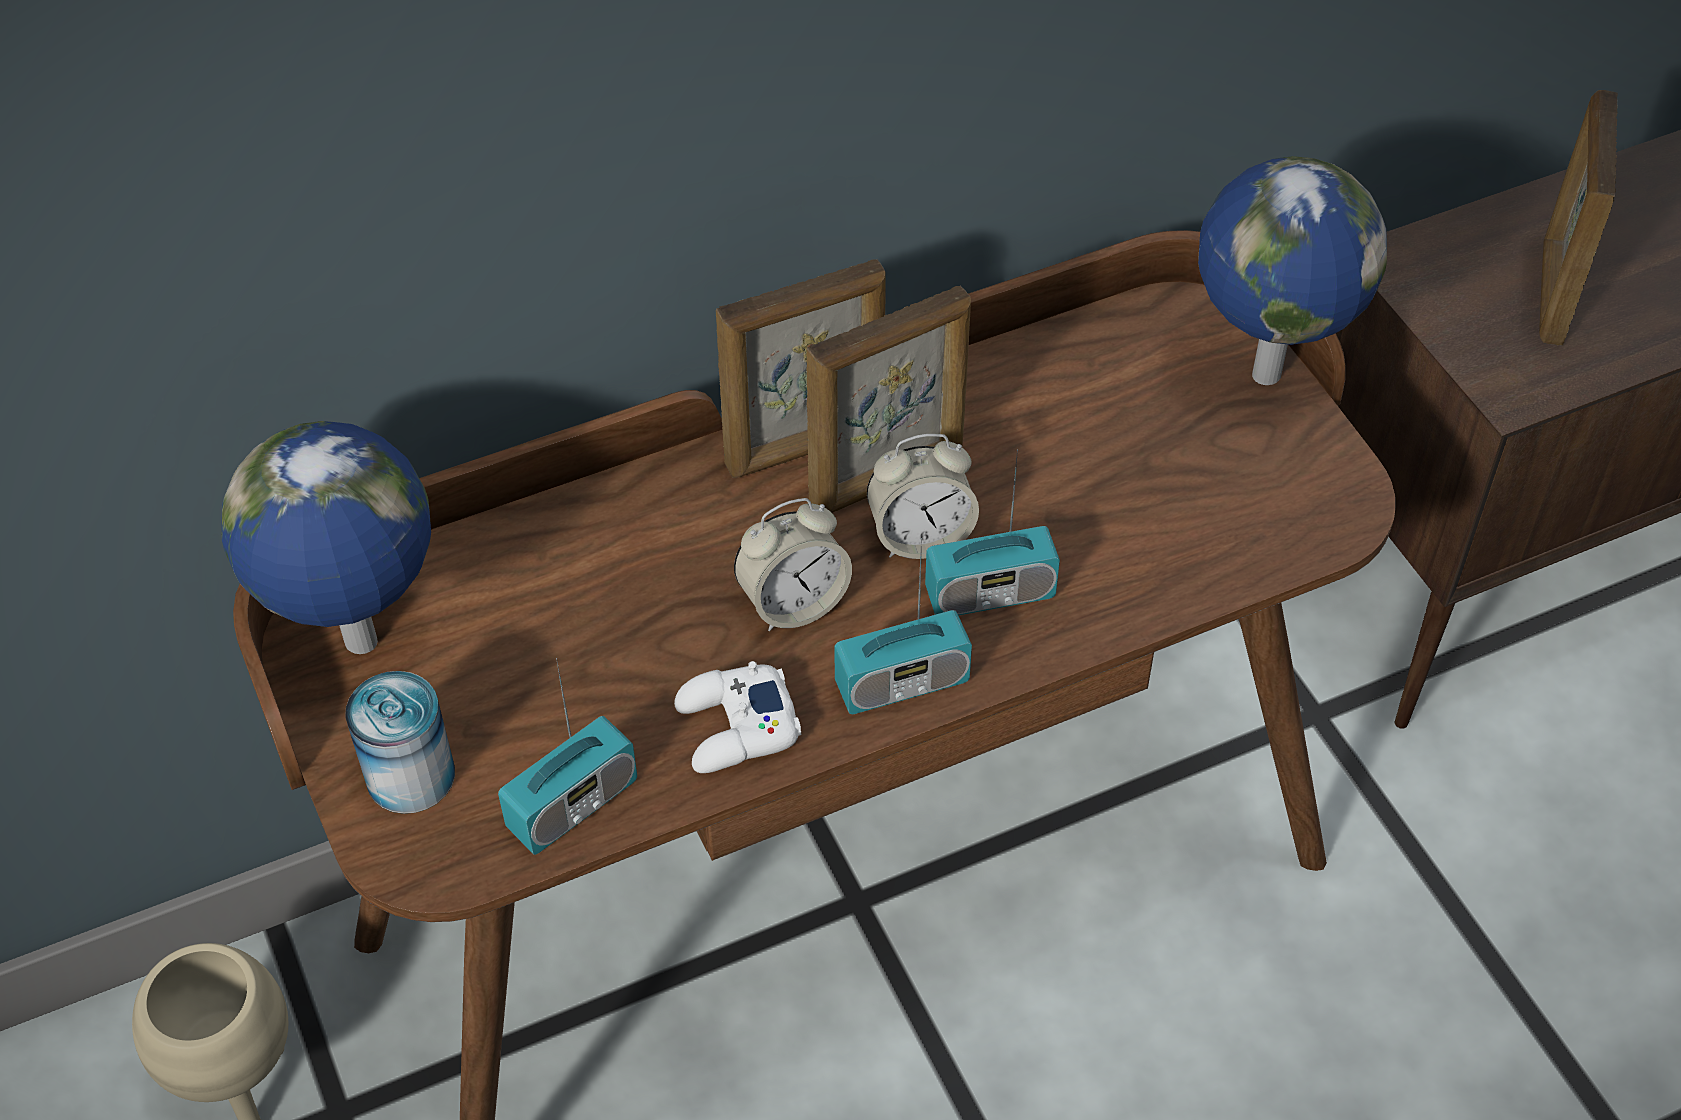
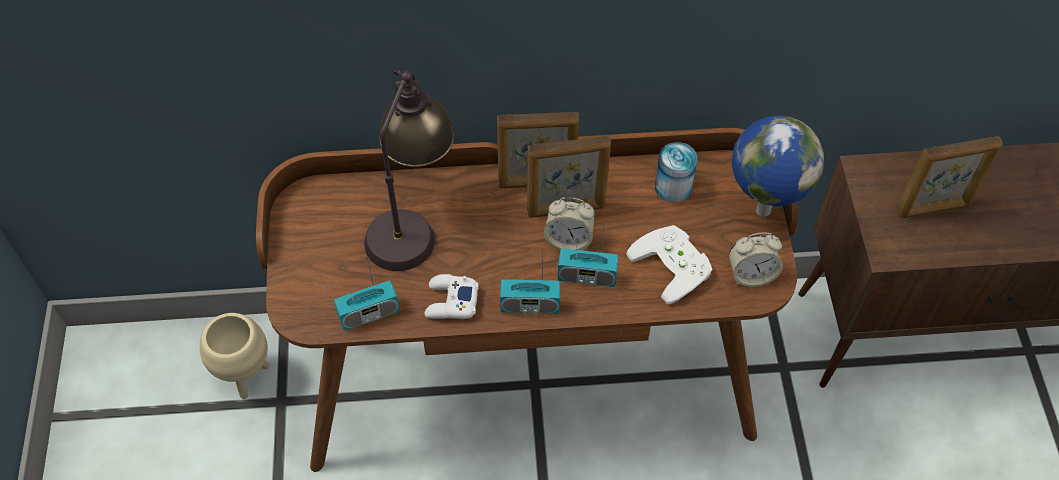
camera: 20 degrees right, 5 degrees up
(361, 645) = (313, 215): globe -> none
(410, 775) = (309, 279): can -> can (673, 187)
(580, 592) = (412, 220): none -> table lamp
(793, 603) = (499, 253): alarm clock -> alarm clock (751, 275)
(1150, 521) = (675, 265): none -> white game controller
(1552, 293) = (933, 209): picture frame -> picture frame turned 135 degrees counterclockwise

